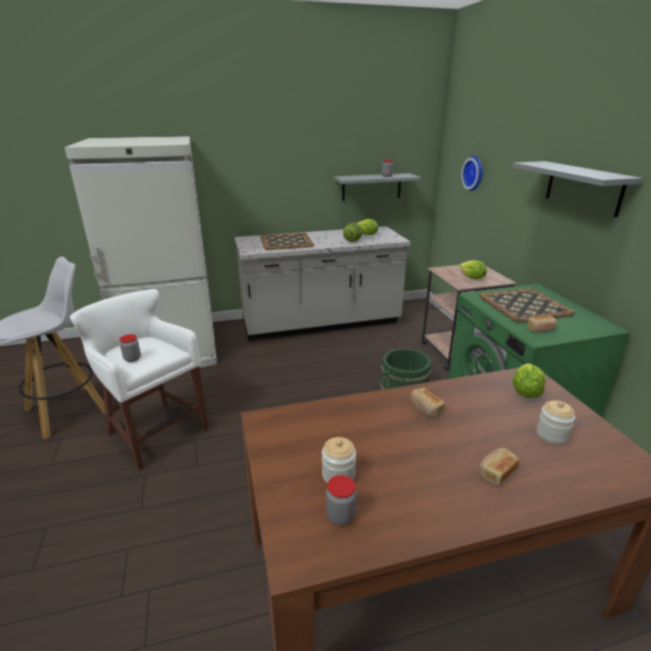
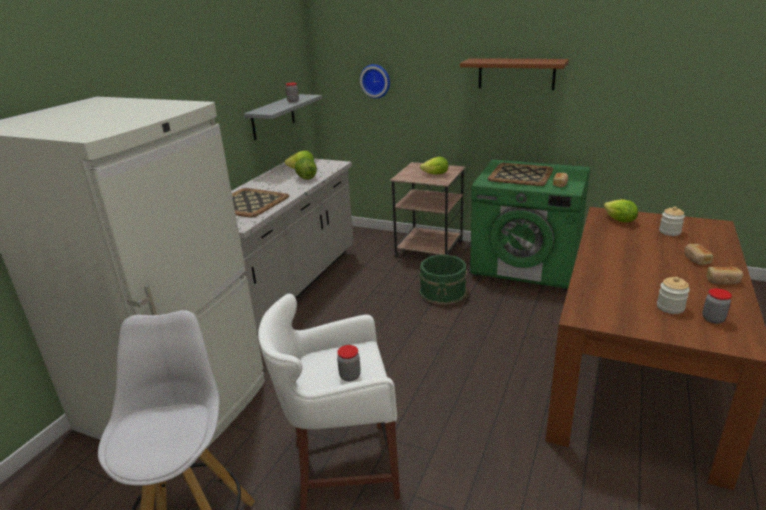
camera: 50 degrees left, 0 degrees up
(425, 408) = (613, 255): bread -> bread (723, 281)
(583, 188) = (516, 74): grey shelf -> brown shelf

